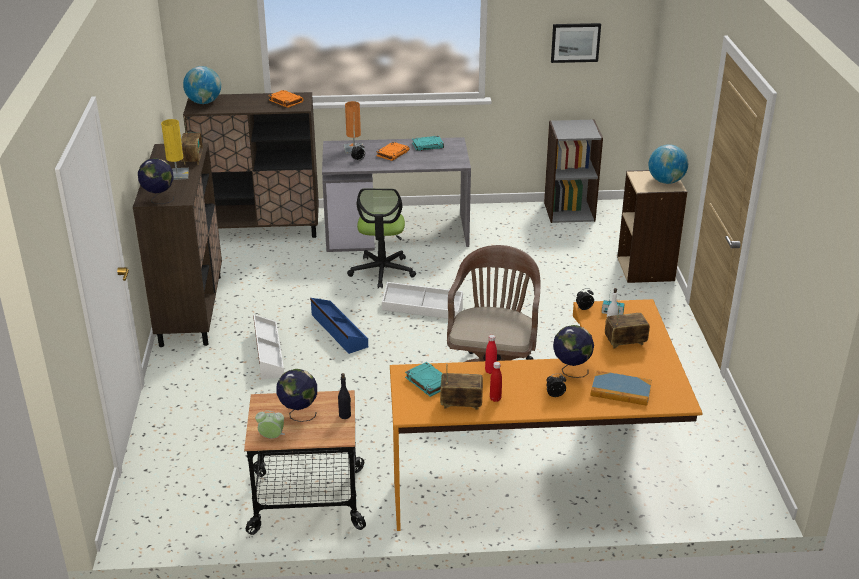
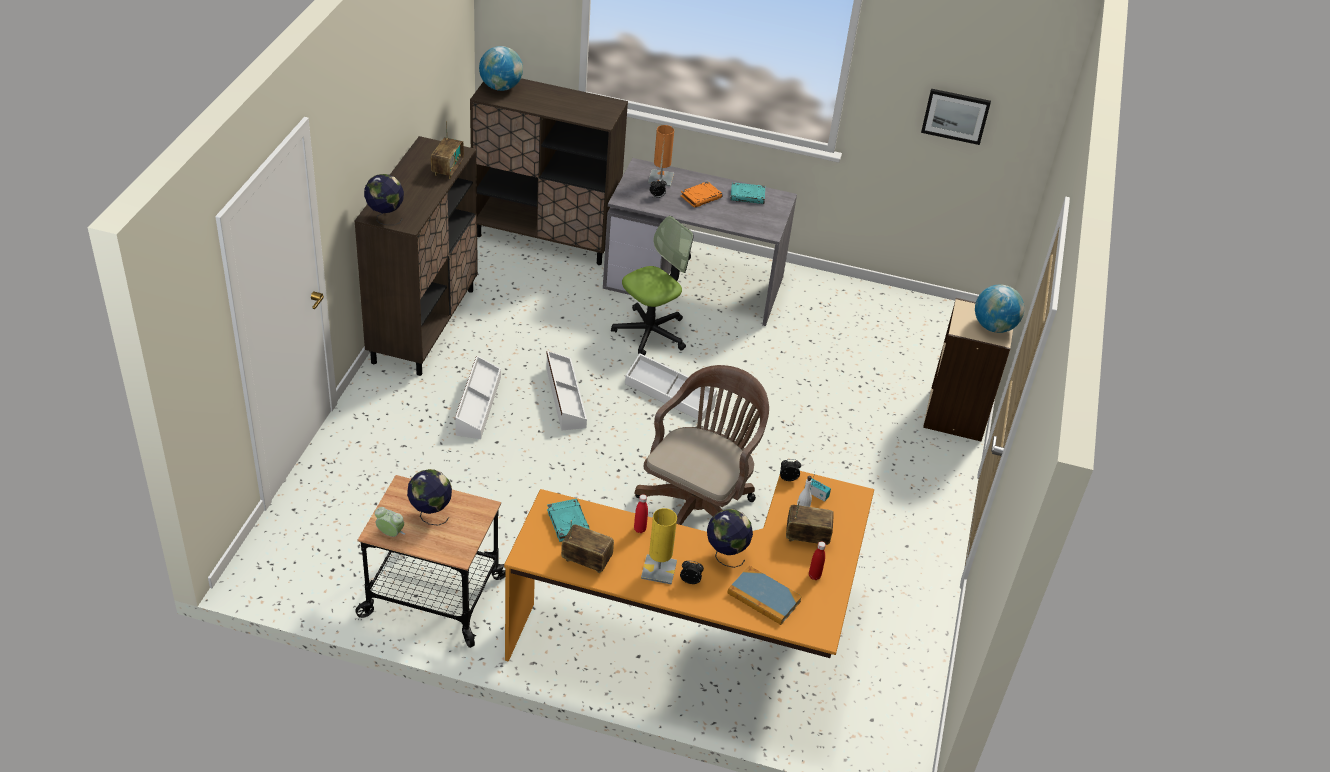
camera: 15 degrees right, 10 degrees up
(177, 174) = (420, 187): yellow table lamp -> yellow table lamp (659, 570)
(285, 101) = (591, 107): orange book -> none
(338, 331) = (564, 397): blue storage box -> white storage box
(345, 415) = (475, 530): black bottle -> none
(382, 271) = (650, 332): office chair -> office chair turned 150 degrees counterclockwise
(495, 399) = (625, 565): red bottle -> red bottle (814, 576)
(569, 211) = (910, 308): grey bookcase -> none

